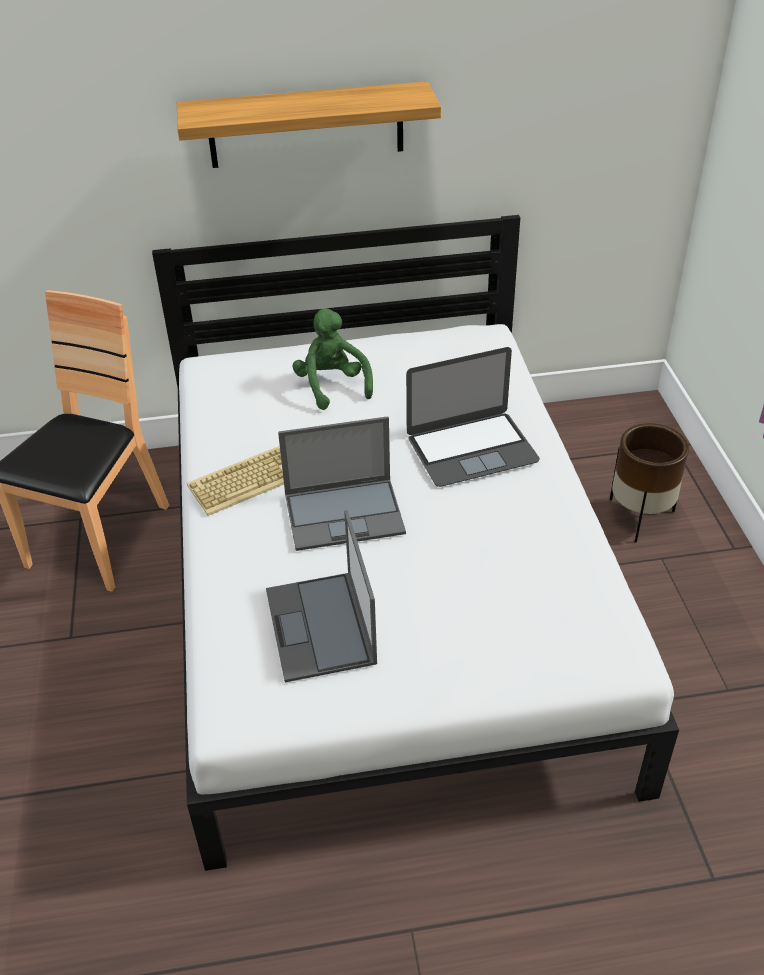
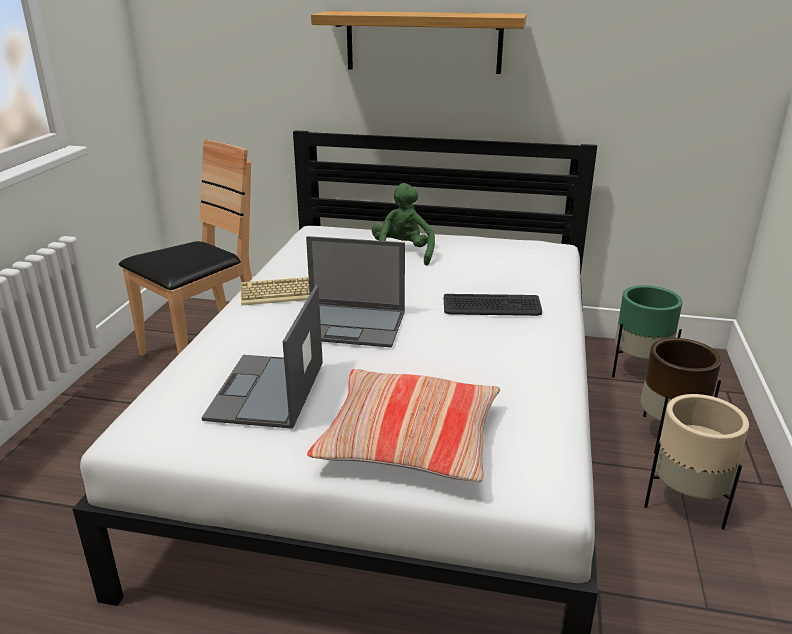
camera: 20 degrees right, 15 degrees down
(472, 449) = (491, 307): laptop -> keyboard
(486, 643) = (409, 440): none -> pillow
(586, 442) = (639, 371): none -> green planter
(679, 592) = (685, 505): none -> beige planter

